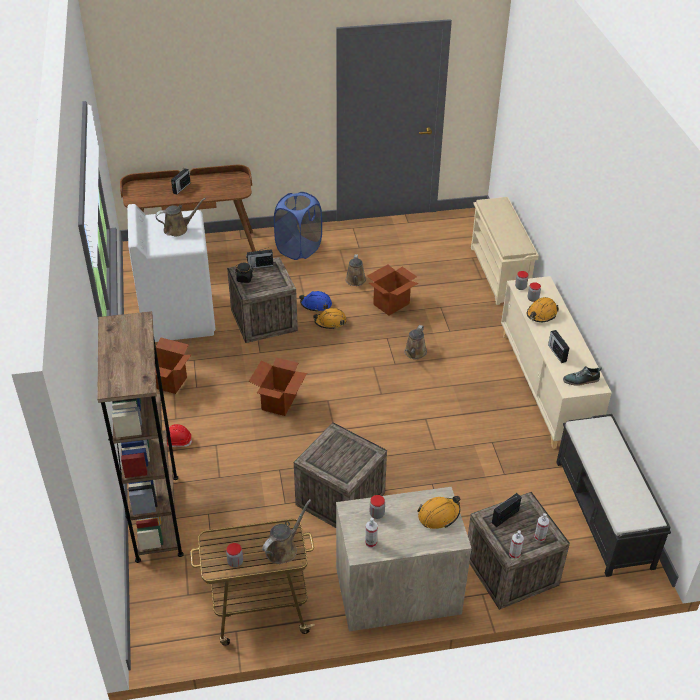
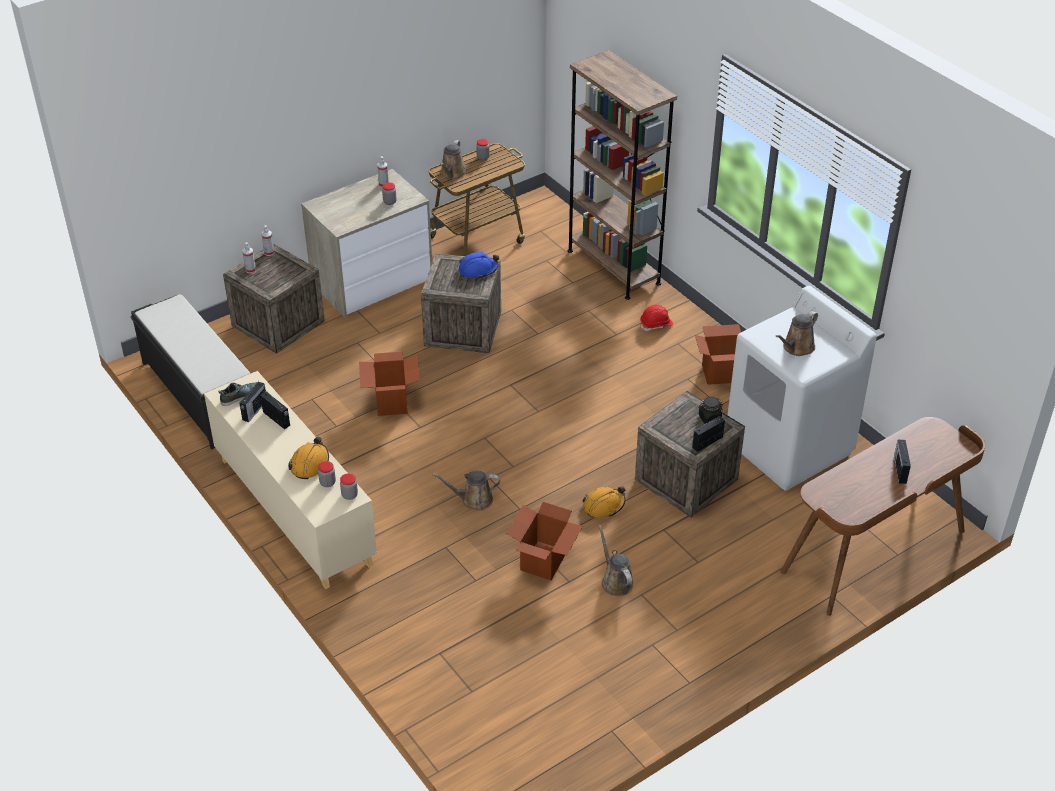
camera: 155 degrees right, 0 degrees up
(279, 402) = (588, 392): cardboard box -> cardboard box (391, 402)
(299, 249) = (735, 608): blue laundry basket -> none
(316, 305) = (640, 524): blue hard hat -> blue hard hat (478, 270)
(414, 353) = (473, 500): brown watering can -> brown watering can turned 90 degrees counterclockwise
(438, 515) = (337, 215): orange hard hat -> none
(499, 274) = (416, 672): beige shoe rack -> none
(505, 516) = (286, 275): radio -> radio (254, 410)

